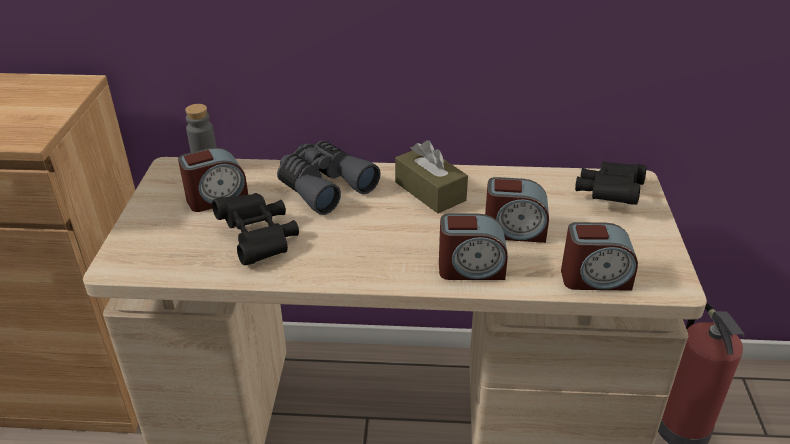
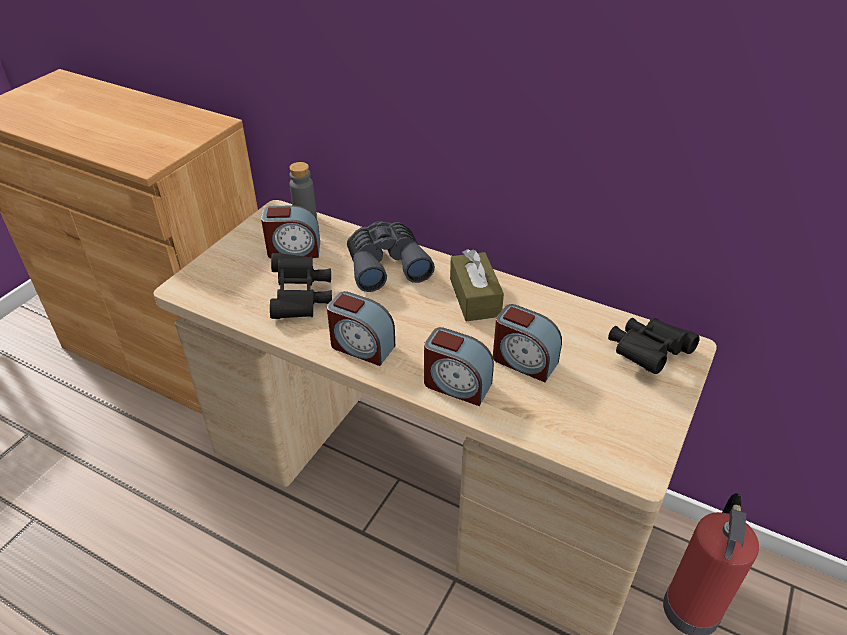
camera: 25 degrees right, 5 degrees up
(595, 278) = (565, 434): alarm clock -> alarm clock (361, 346)

